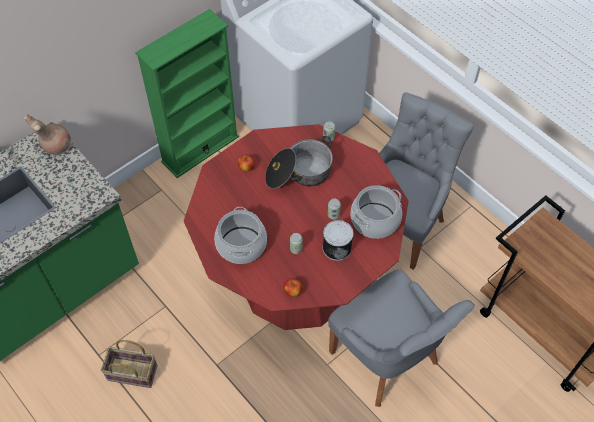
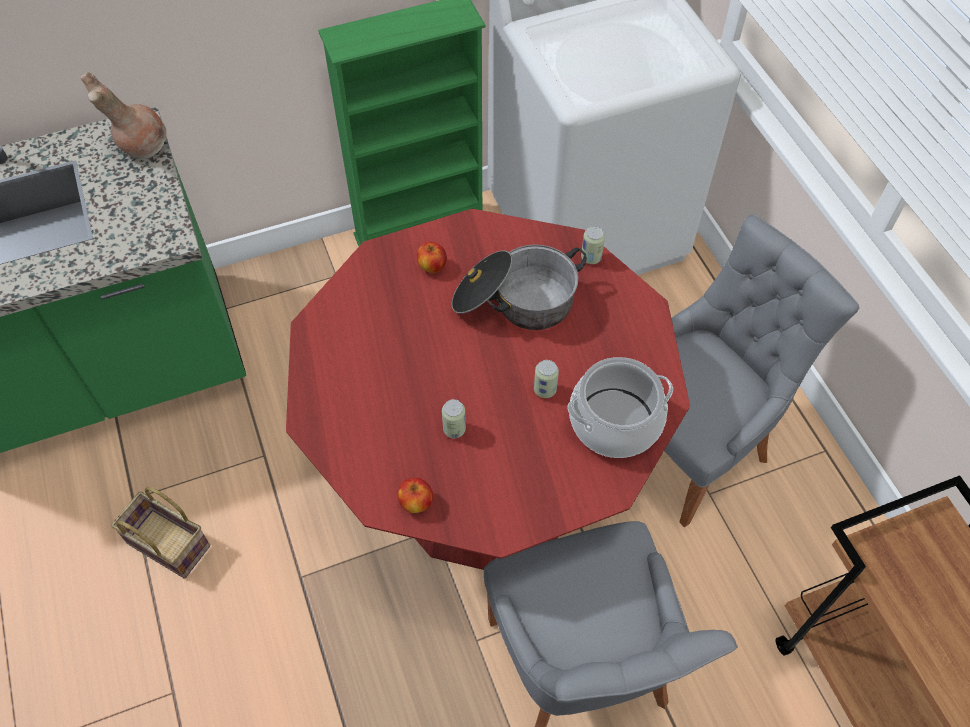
camera: 20 degrees right, 0 degrees up
(241, 245) = (364, 392): cooking pot -> none
(337, 247) = (527, 448): can -> none

